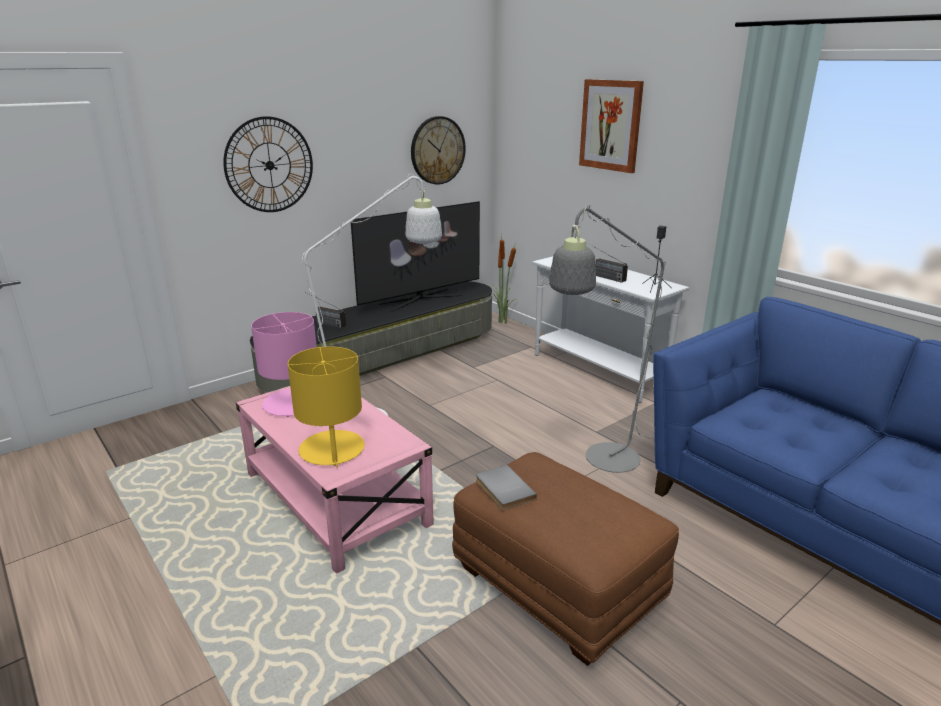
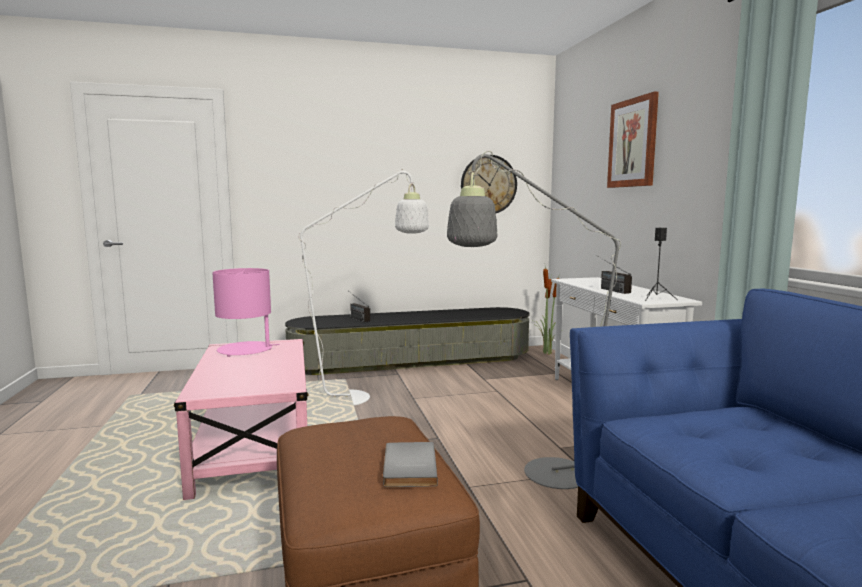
camera: 25 degrees right, 15 degrees down
(269, 165) = (328, 181): wall clock -> none
(332, 450) = (224, 379): yellow table lamp -> none
(420, 299) = (454, 313): television -> none
(503, 490) = (319, 432): grey book -> grey book (407, 467)

